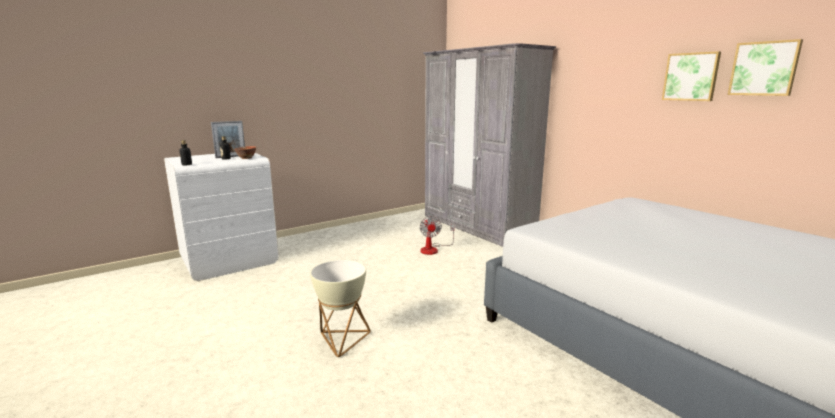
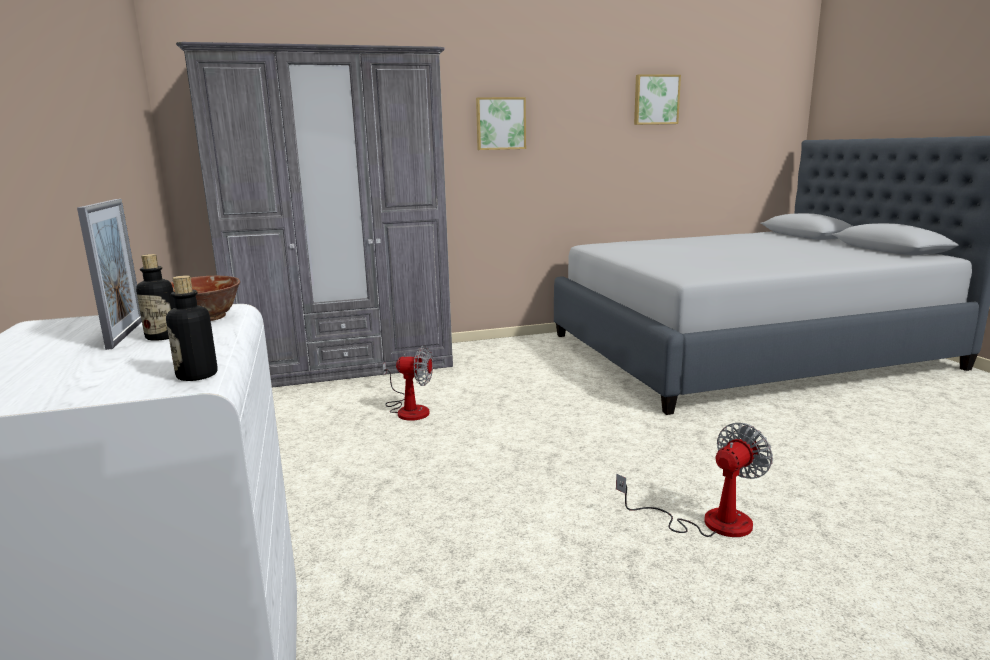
camera: 70 degrees left, 0 degrees up
(342, 339) = (709, 522): planter -> fan
(691, 77) = (600, 107): picture -> picture (500, 123)

